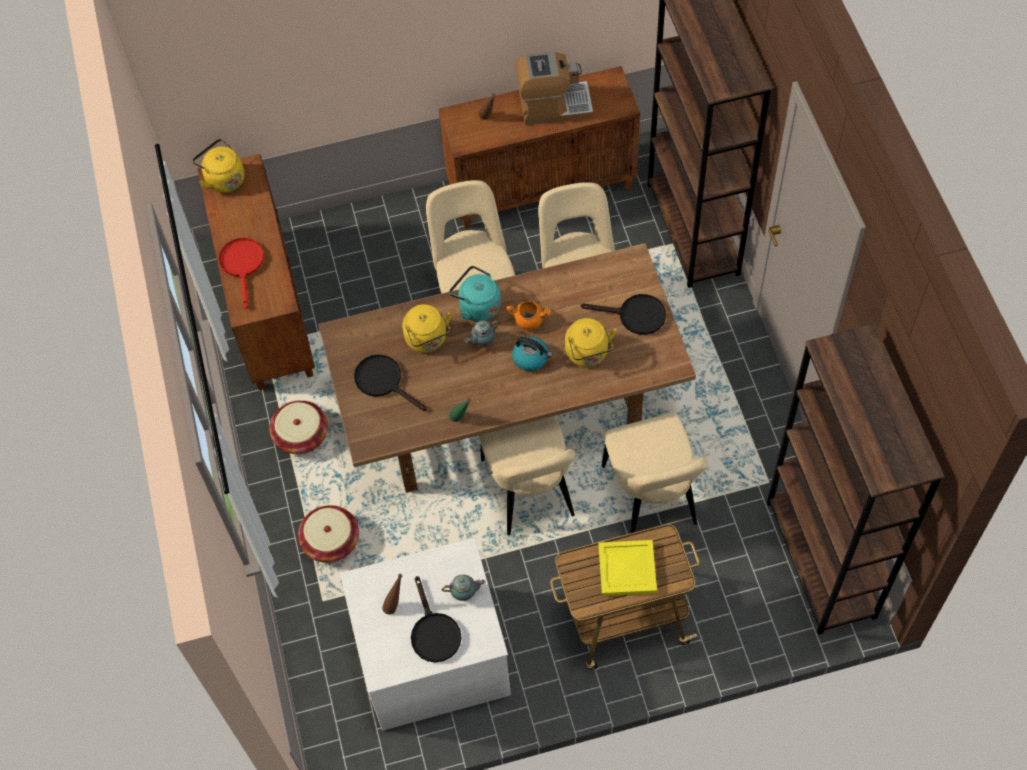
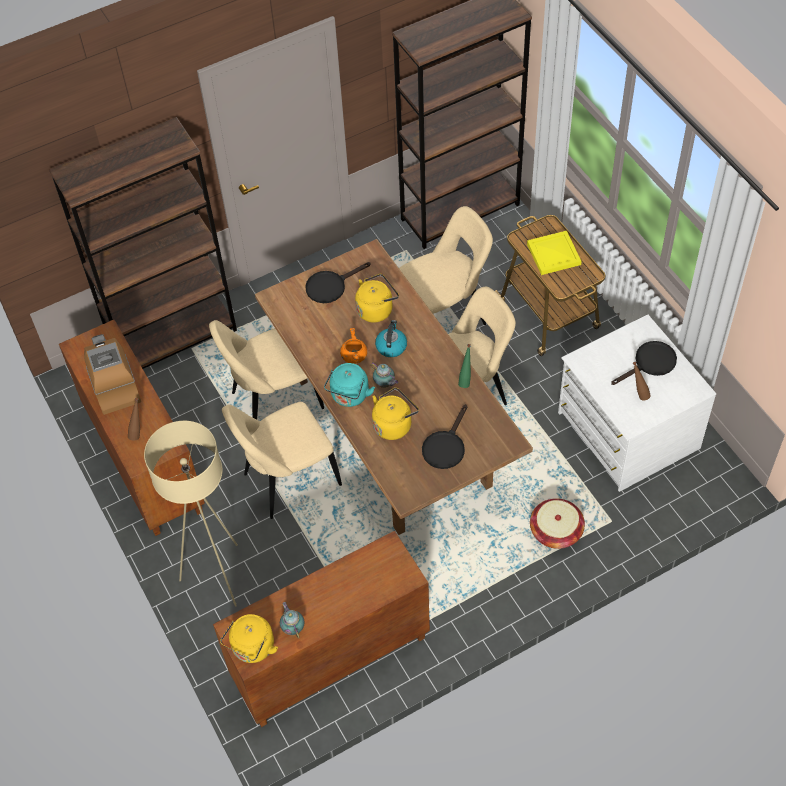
camera: 105 degrees left, 5 degrees down
(243, 265) = (355, 595): red frying pan -> none
(301, 435) = (461, 586): basket -> none
(390, 232) = (218, 576): none -> beige floor lamp
(465, 593) = (611, 351): teapot -> teapot (293, 627)
(635, 316) = (330, 286): black frying pan -> black frying pan turned 120 degrees counterclockwise

